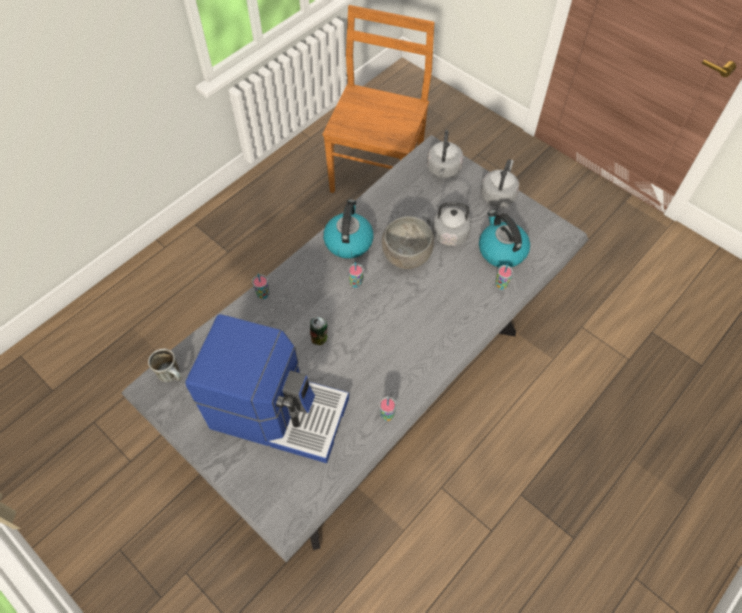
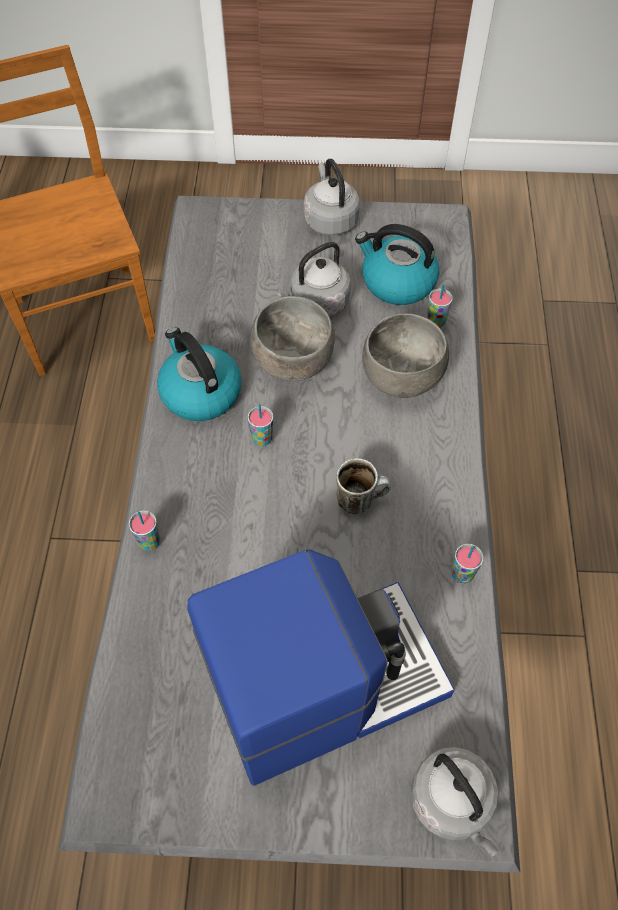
camera: 40 degrees left, 0 degrees up
(173, 375) = (124, 756): mug -> mug (361, 499)
(320, 338) = (284, 543): can -> none
(443, 170) = (235, 229): grey kettle -> grey kettle (453, 803)
(453, 300) = (401, 377): none -> grey bowl

